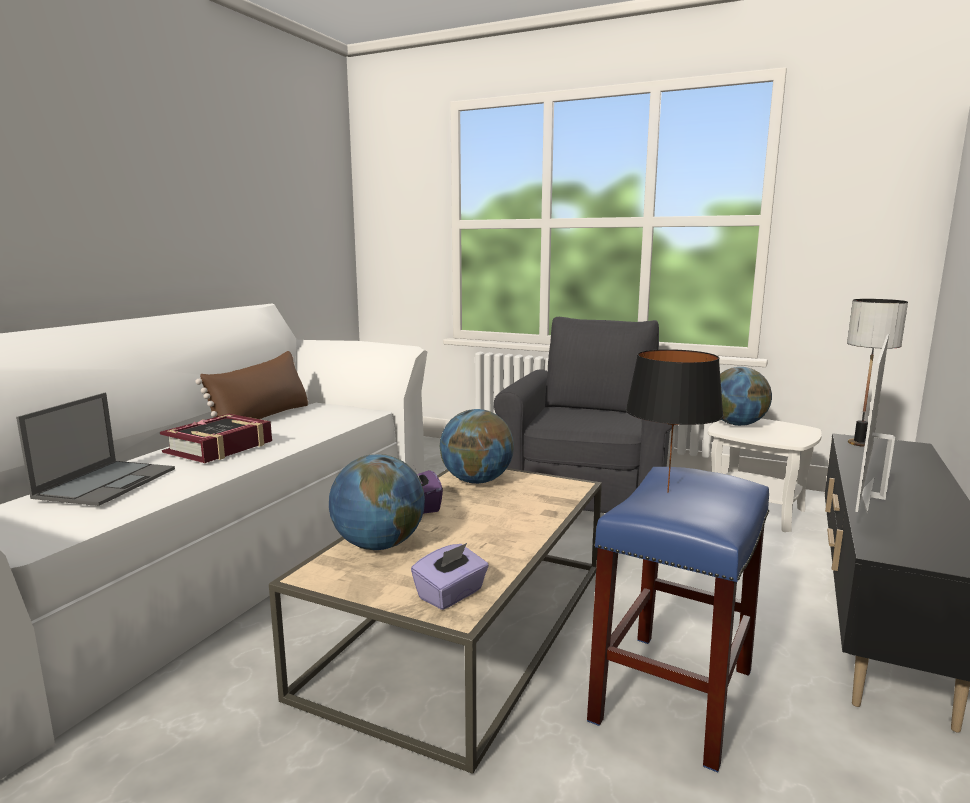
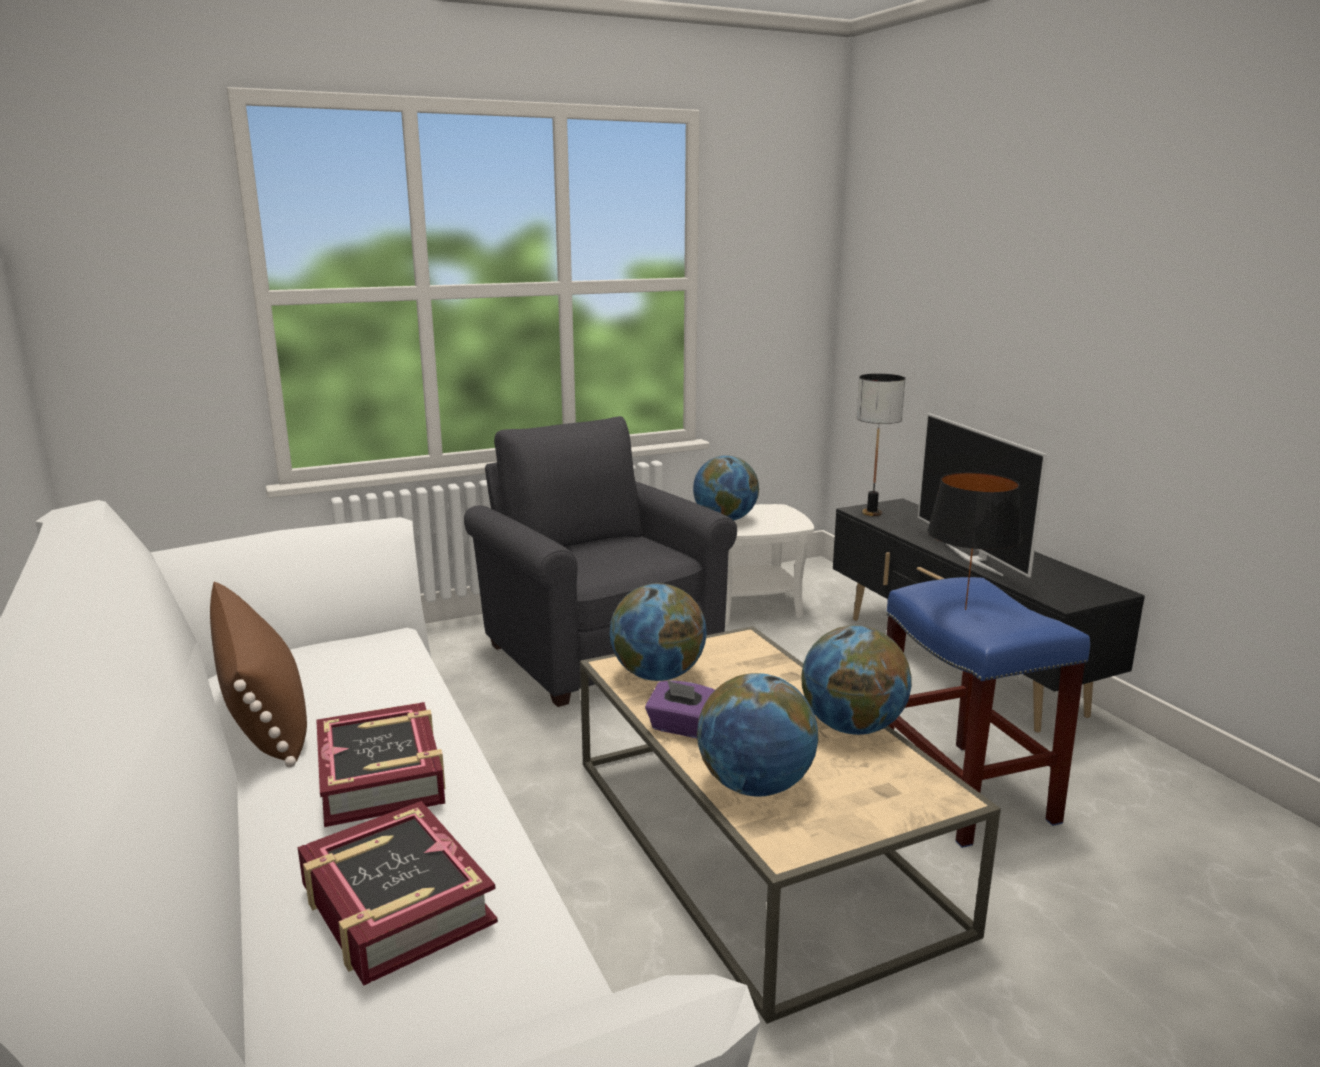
camera: 50 degrees left, 5 degrees up
(107, 482) = (395, 904): laptop -> book
(451, 594) = (910, 787): purple tissue box -> none
(509, 551) = (852, 727): none -> globe

